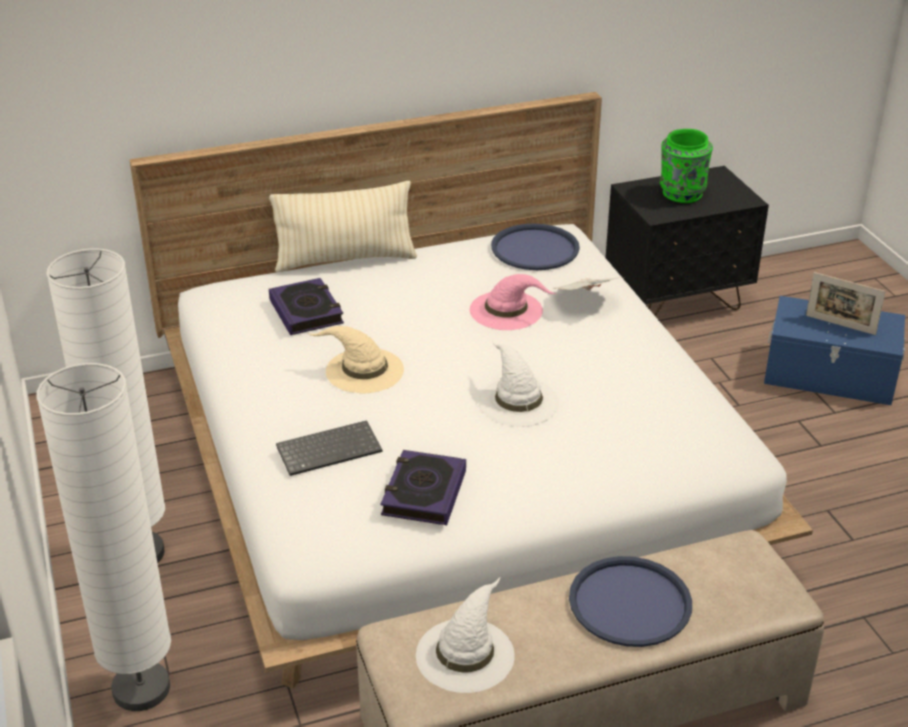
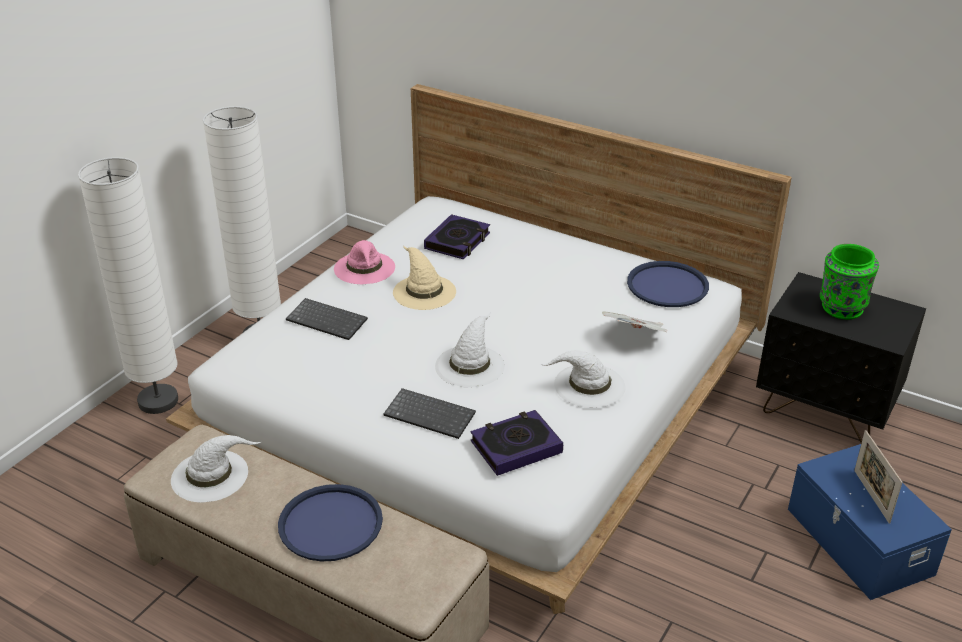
camera: 50 degrees right, 0 degrees up
(345, 260) = (539, 226): beige pillow -> none
(423, 493) = (325, 376): book -> book (516, 447)
(507, 310) = (571, 311): pink hat -> pink hat (365, 268)
(564, 458) = (431, 414): none -> keyboard
(625, 356) = (588, 386): none -> white hat

